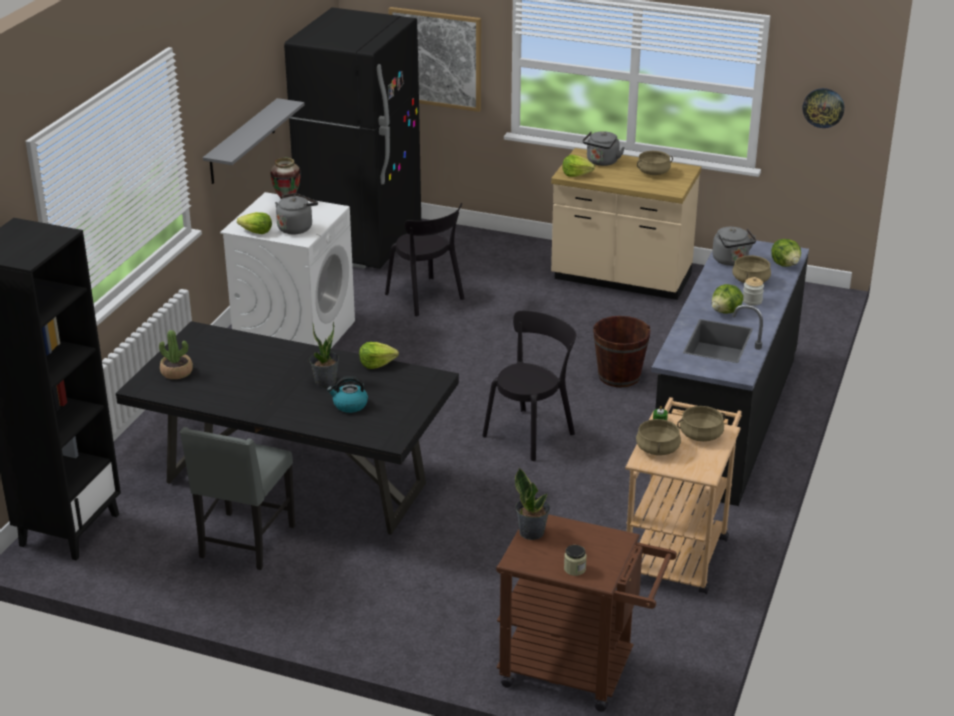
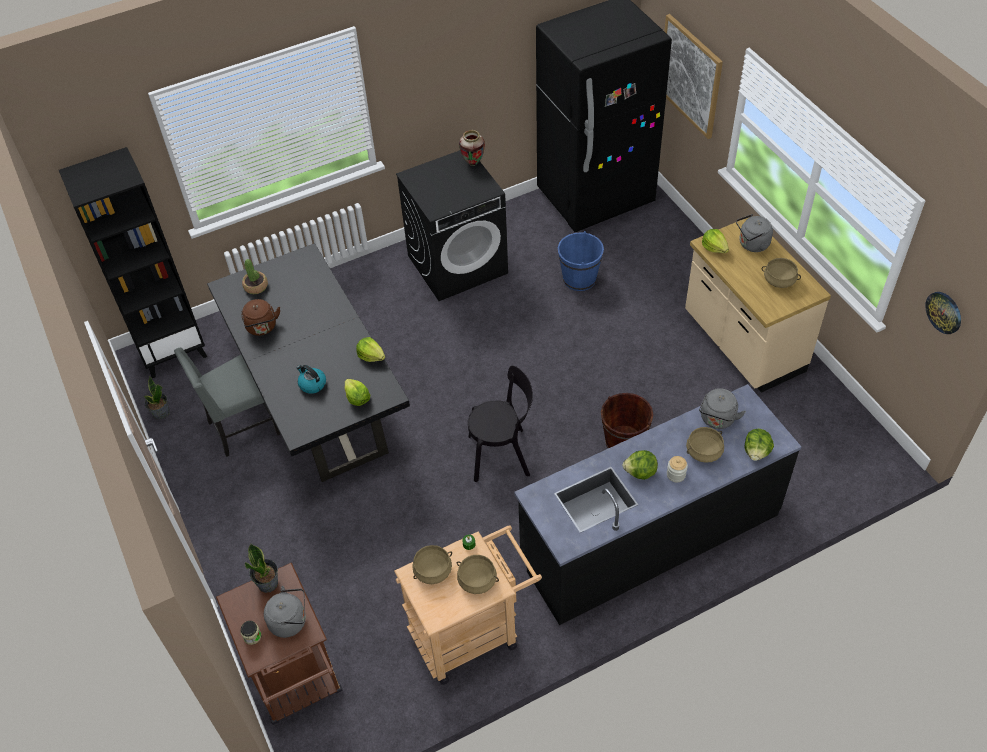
camera: 45 degrees right, 20 degrees up
(233, 394) = (262, 328): none -> brown kettle
(242, 141) = (461, 100): grey shelf -> none
(256, 232) = (416, 186): lettuce -> lettuce (357, 398)
(295, 335) = (458, 264): white washing machine -> black washing machine
(296, 228) = (445, 197): grey kettle -> grey kettle (290, 621)
(325, 381) = (323, 352): potted plant -> potted plant (161, 413)
(426, 298) = (579, 279): black chair -> blue bucket

